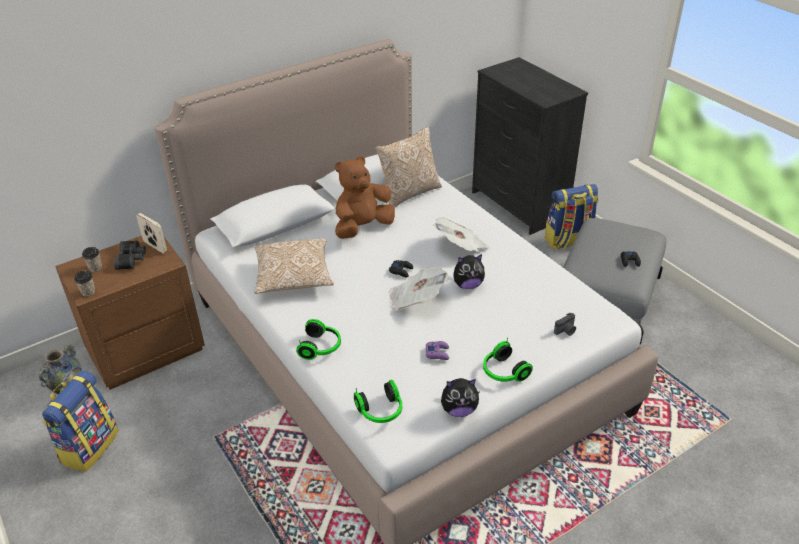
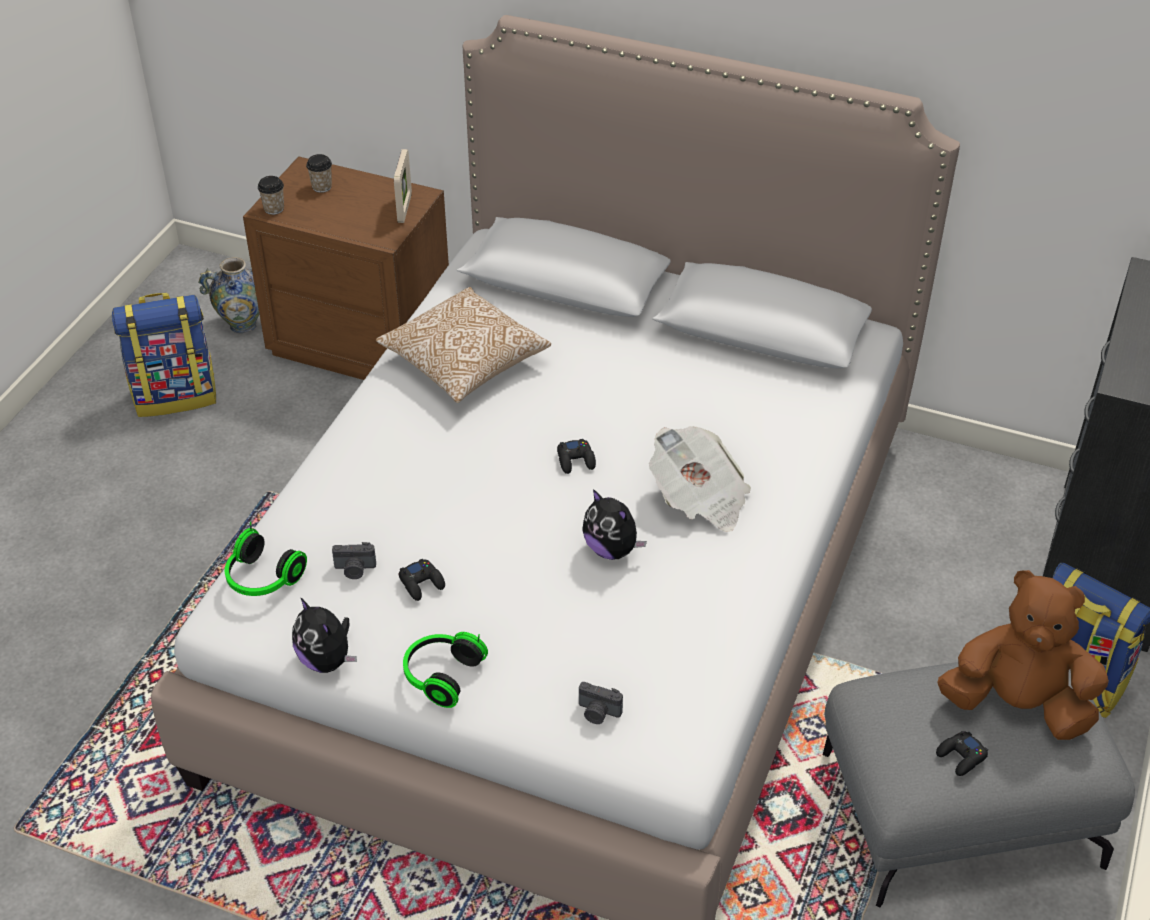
camera: 55 degrees right, 5 degrees up
(132, 259) = (364, 205): black binoculars -> none
(321, 347) = (343, 462): headphones -> none
(363, 227) = (643, 370): brown plush toy -> brown plush toy (1017, 705)
(407, 373) = (355, 569): none -> camera
(409, 193) = (783, 376): pillow -> none
(416, 300) = (522, 507): newspaper -> none
(437, 353) = (422, 583): purple game controller -> black game controller

